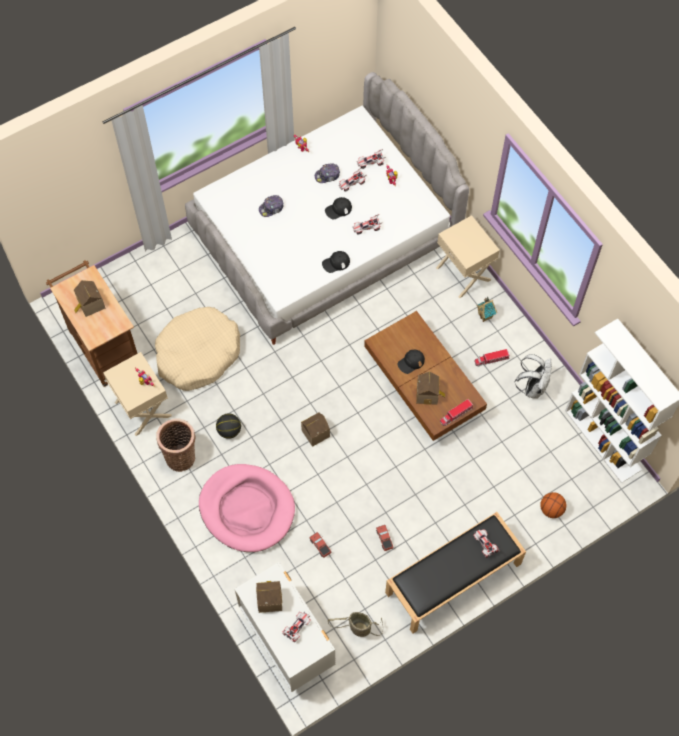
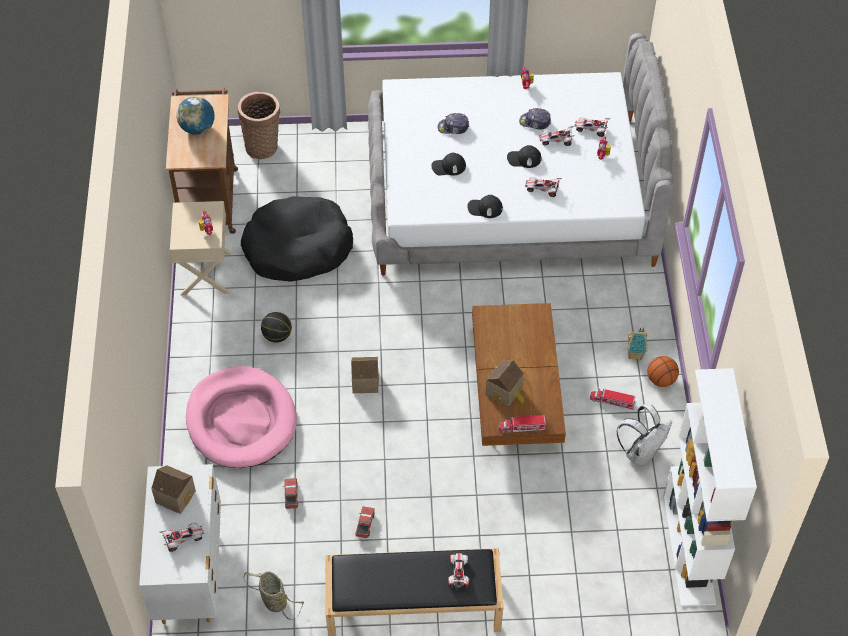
camera: 30 degrees right, 10 degrees down
(90, 305) = (197, 128): toy house -> globe
(181, 456) = (211, 336): basket -> basket (263, 146)
(198, 354) = (297, 248): beige dog bed -> black dog bed
(411, 362) = (508, 351): black cap -> black cap (448, 167)
(464, 273) = (640, 300): beige nightstand -> none
(551, 509) = (576, 591): basketball -> basketball (661, 380)

